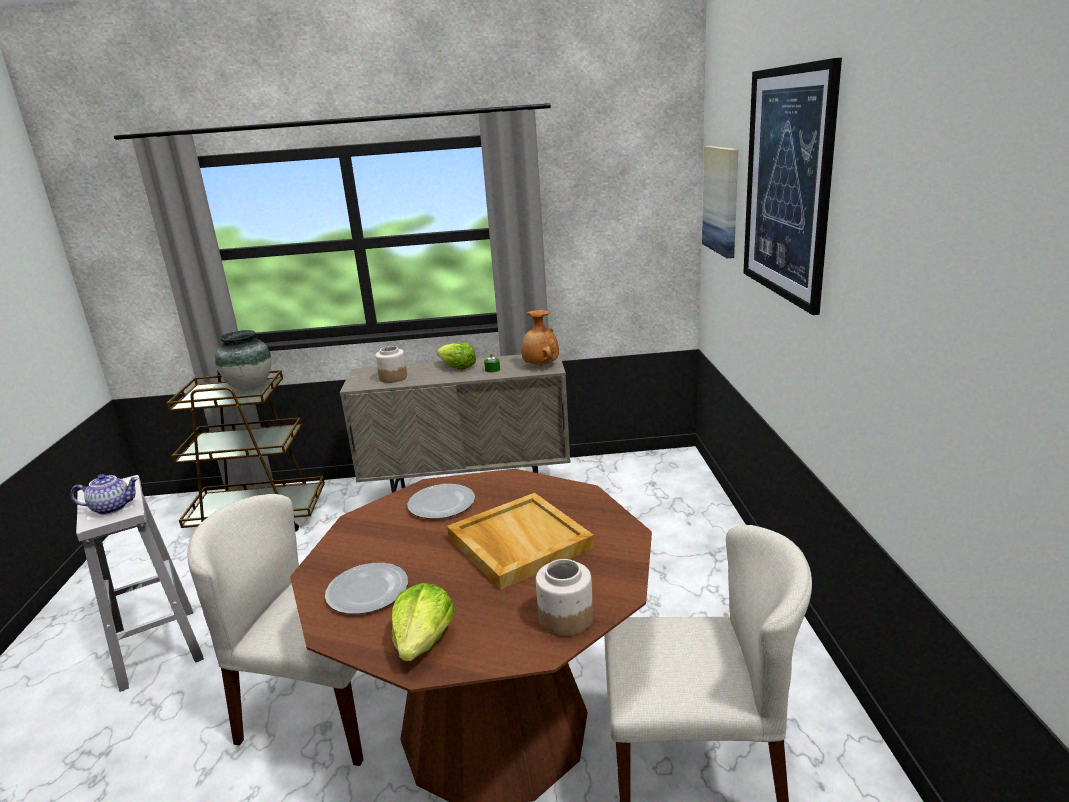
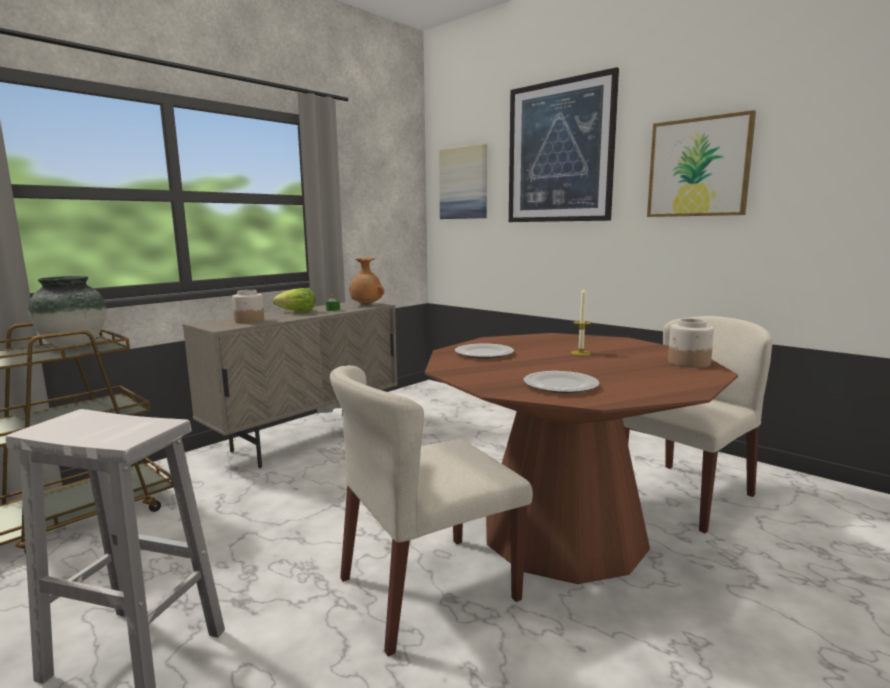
camera: 45 degrees left, 10 degrees down
(112, 507) = (123, 427): teapot -> none
(423, 641) = (657, 387): lettuce -> none
(518, 543) = (581, 353): beige tray -> candle
(901, 268) = (698, 167): none -> picture

